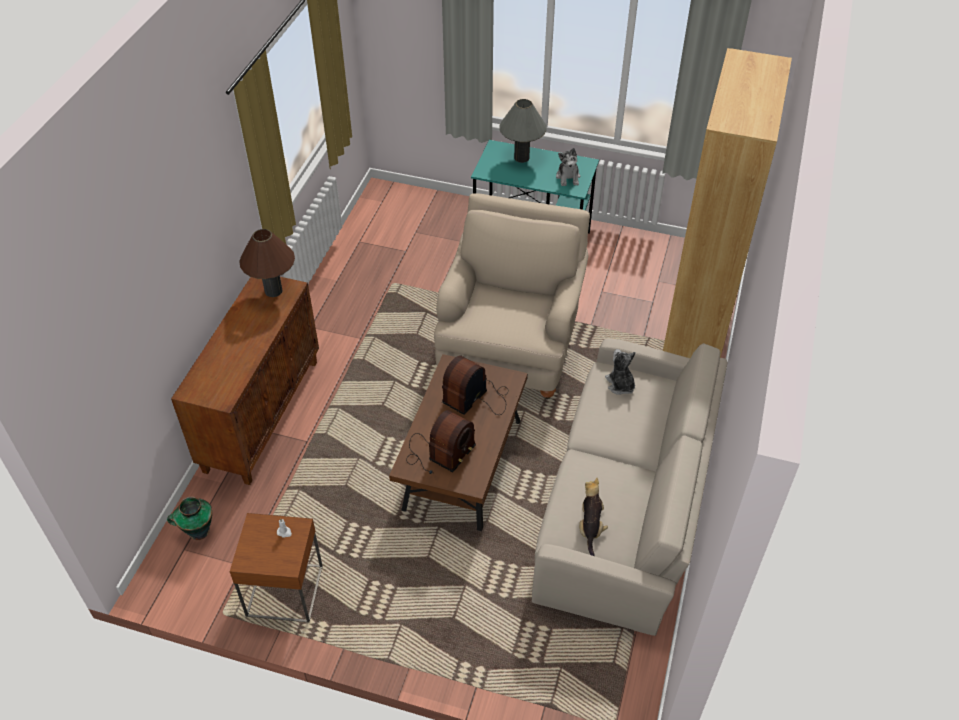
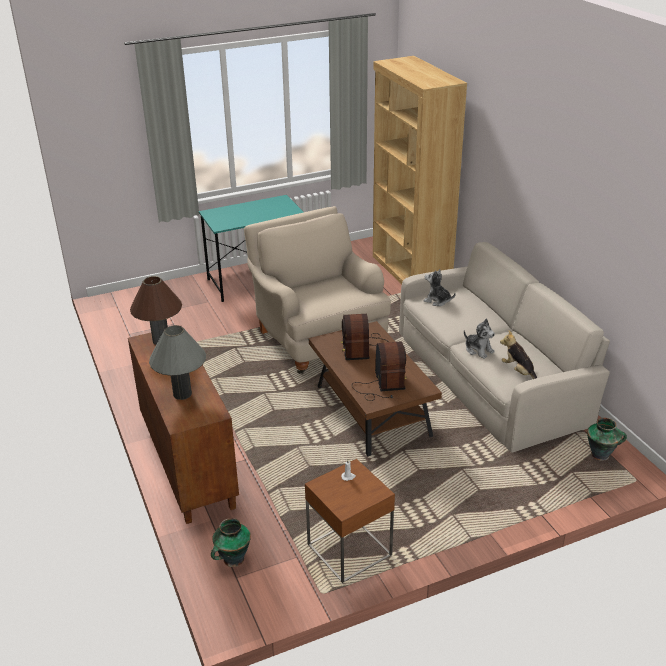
camera: 40 degrees left, 15 degrees down
(521, 158) = (235, 211): grey table lamp -> grey table lamp (182, 394)
(568, 177) = (280, 209): plush toy -> plush toy (478, 350)
(615, 671) = (601, 455): none -> vase

